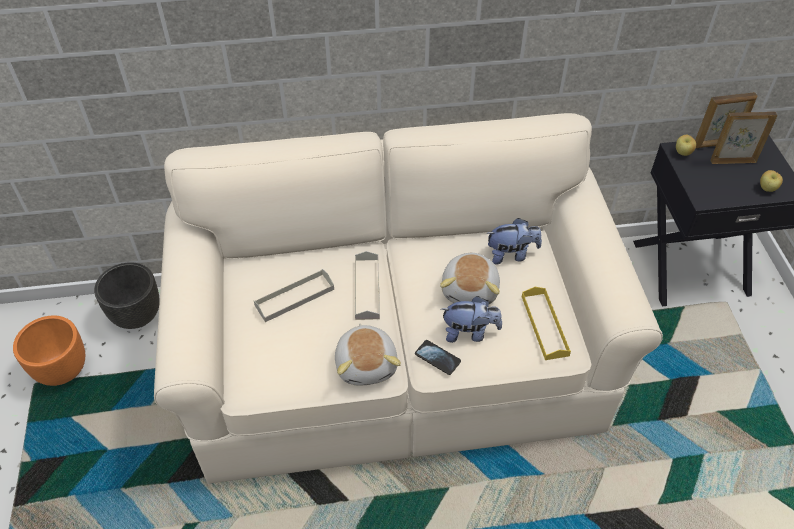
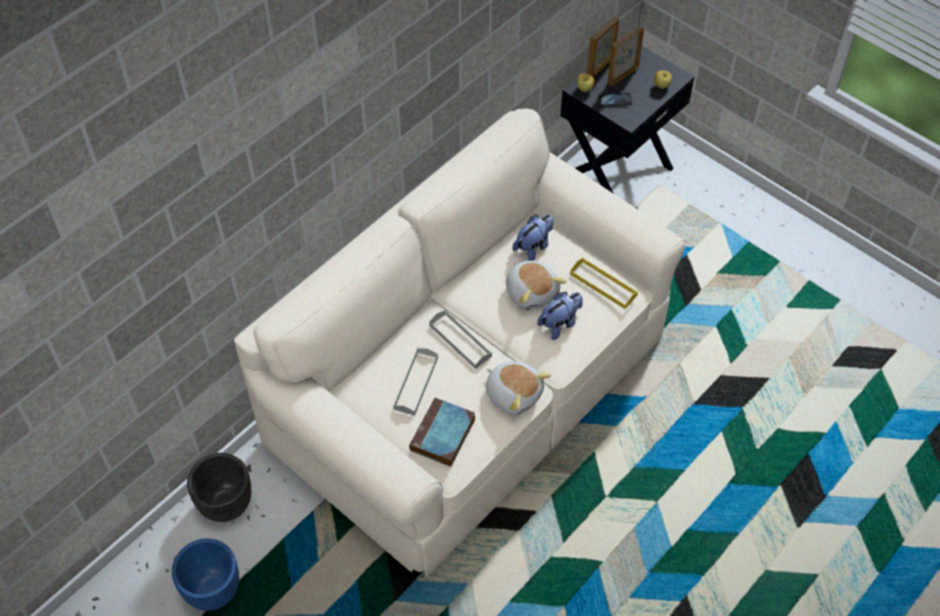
camera: 40 degrees left, 5 degrees up
(63, 370) = (212, 590): orange planter -> blue planter
(268, 355) = (442, 436): none -> book
(437, 358) = (556, 356): phone -> phone (615, 100)

